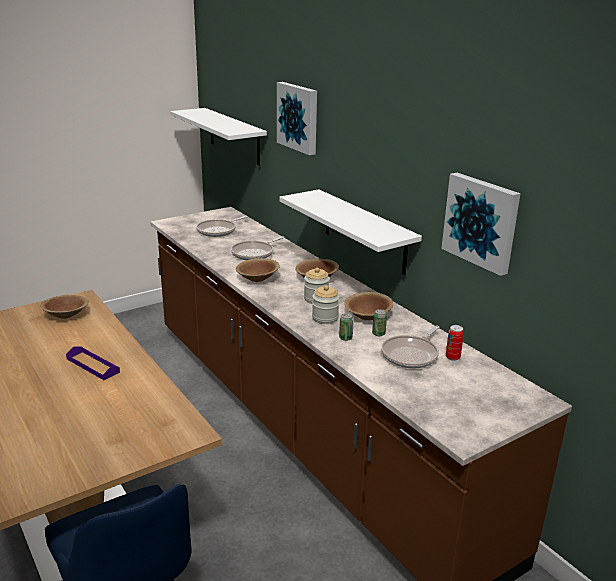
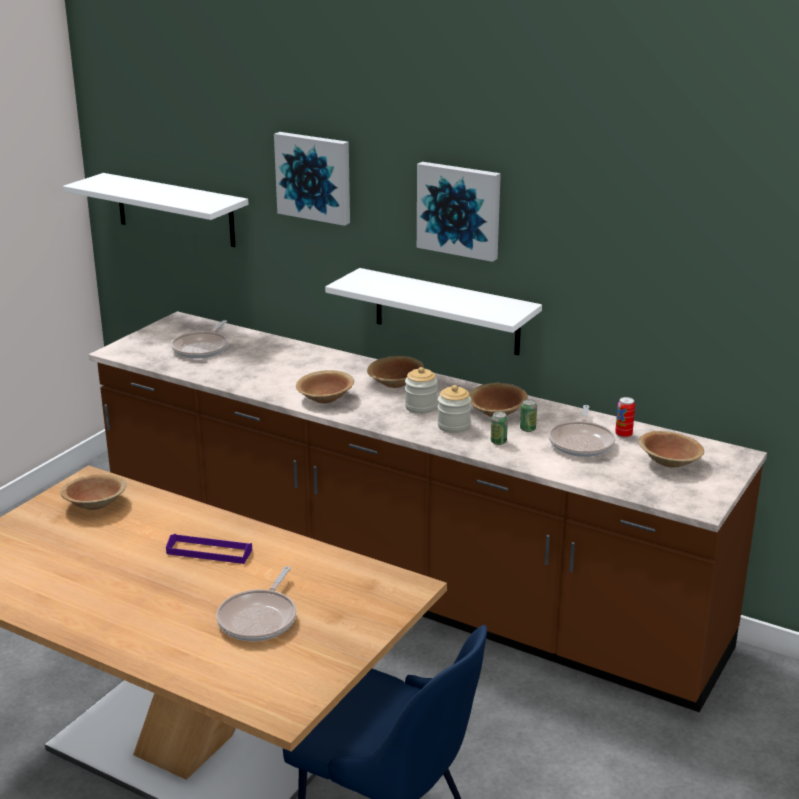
camera: 25 degrees left, 0 degrees up
(254, 253) = (285, 368): frying pan -> frying pan (260, 618)
(471, 390) = (669, 462): none -> brown bowl
(481, 222) = (629, 277): picture -> picture (459, 210)

